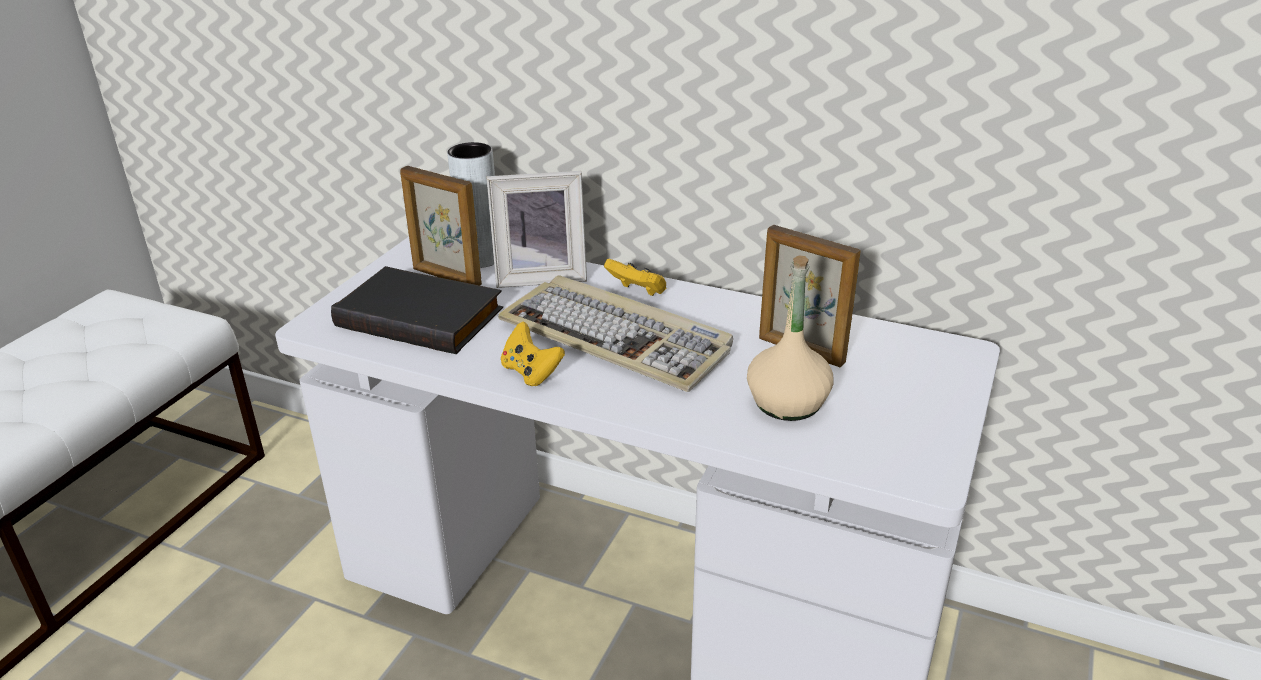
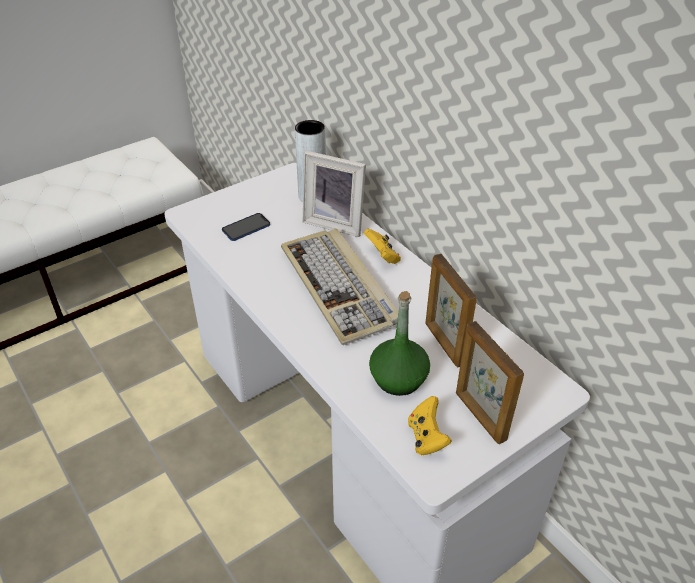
camera: 30 degrees right, 10 degrees up
(422, 316) = (246, 228): black book -> phone
(446, 277) = (281, 204): picture frame -> picture frame (479, 416)
(531, 372) = (270, 292): yellow game controller -> yellow game controller (426, 437)
(787, 403) = (398, 379): beige bottle -> green bottle

